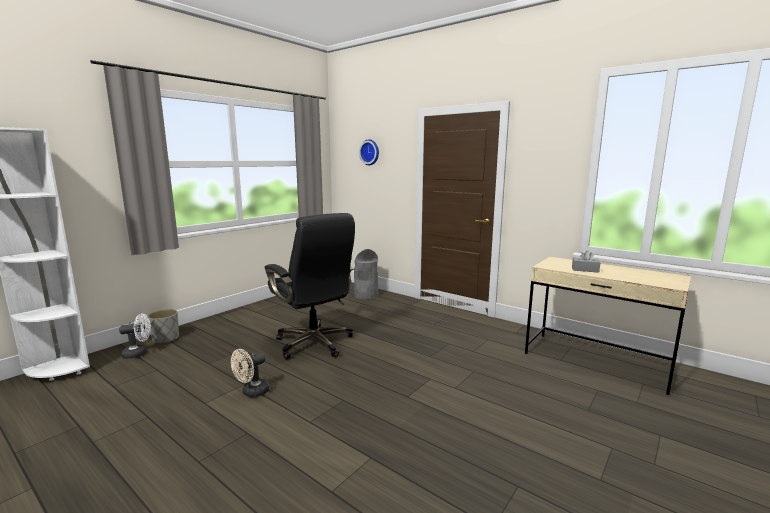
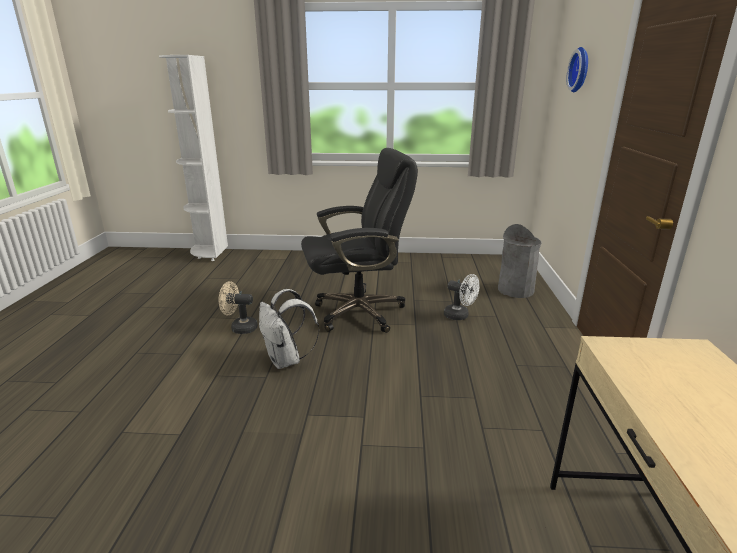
camera: 55 degrees right, 10 degrees up
(139, 353) = (255, 261): white fan -> white fan (460, 316)
(165, 339) = (286, 258): grey planter -> none
(313, 342) = (357, 313): black office chair -> black office chair turned 120 degrees counterclockwise
(333, 386) = (286, 360): none -> white backpack
(585, 270) = (673, 398): grey tissue box -> none

